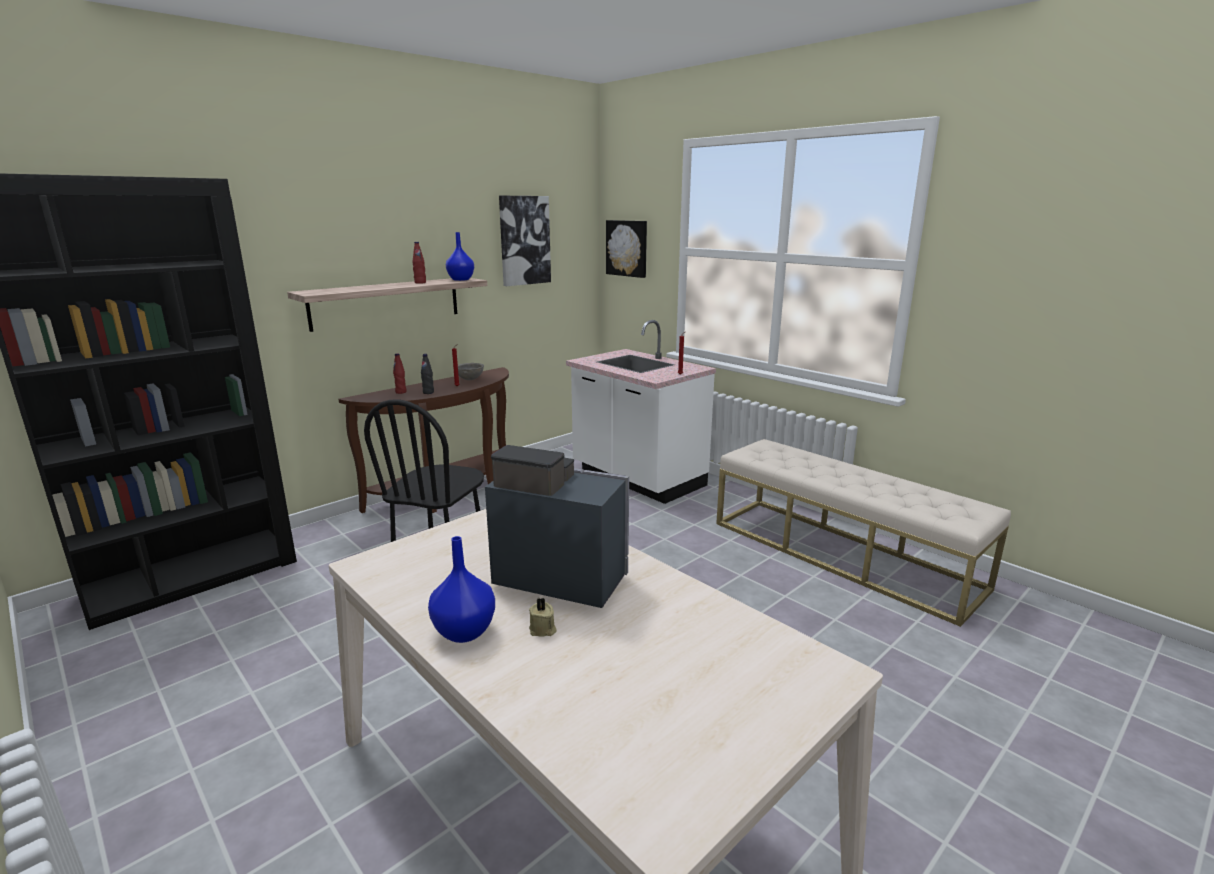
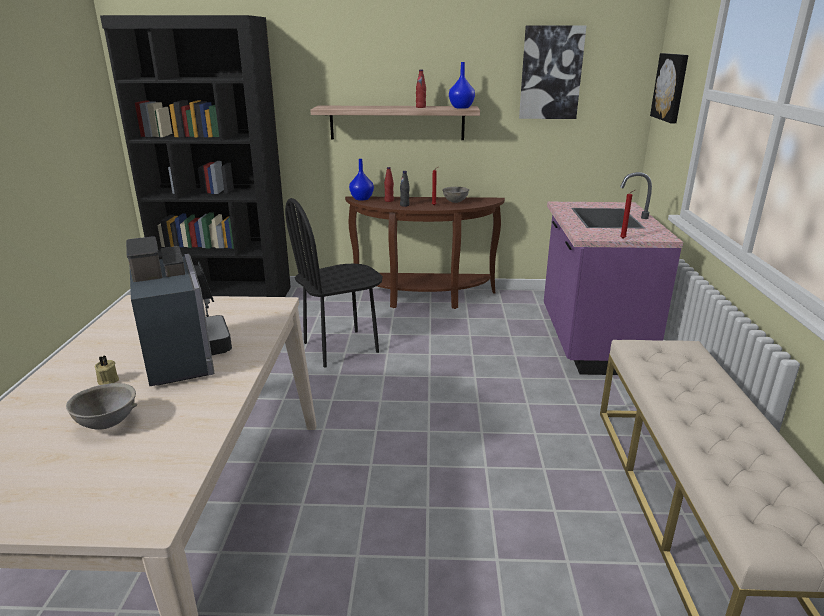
camera: 45 degrees right, 5 degrees up
(463, 631) = (83, 360): blue vase -> blue vase (361, 198)
(637, 479) = (590, 342): white counter -> purple counter
(637, 652) = (107, 423): none -> grey bowl

